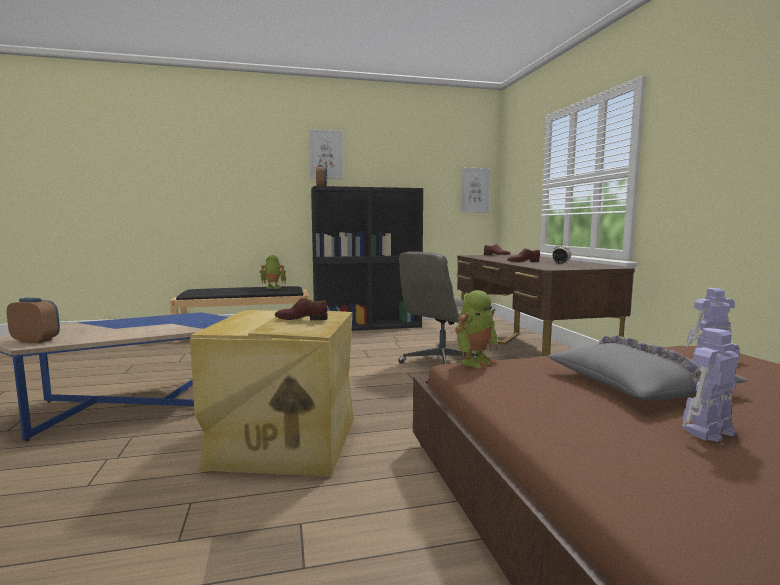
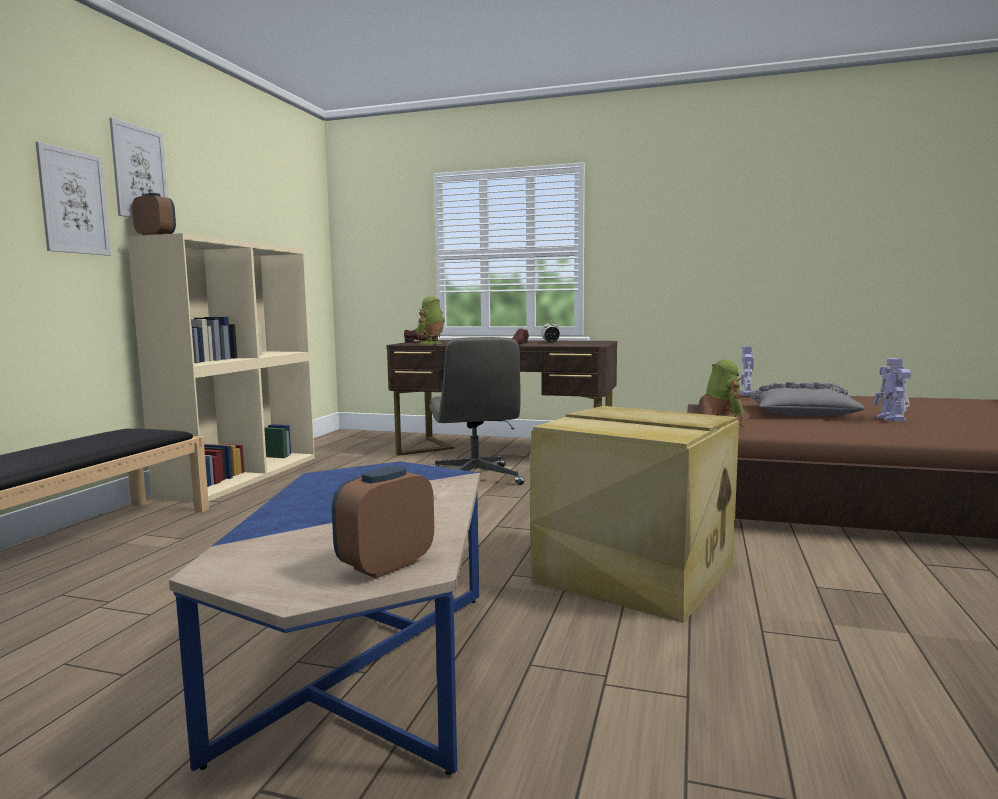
camera: 60 degrees left, 0 degrees up
(273, 288) = (112, 437): toy robot -> toy robot (431, 344)
(301, 319) = (647, 414): brown shoe -> none
(368, 326) = (242, 475): black bookcase -> beige bookcase
(475, 190) = (312, 256): picture -> picture (74, 202)

